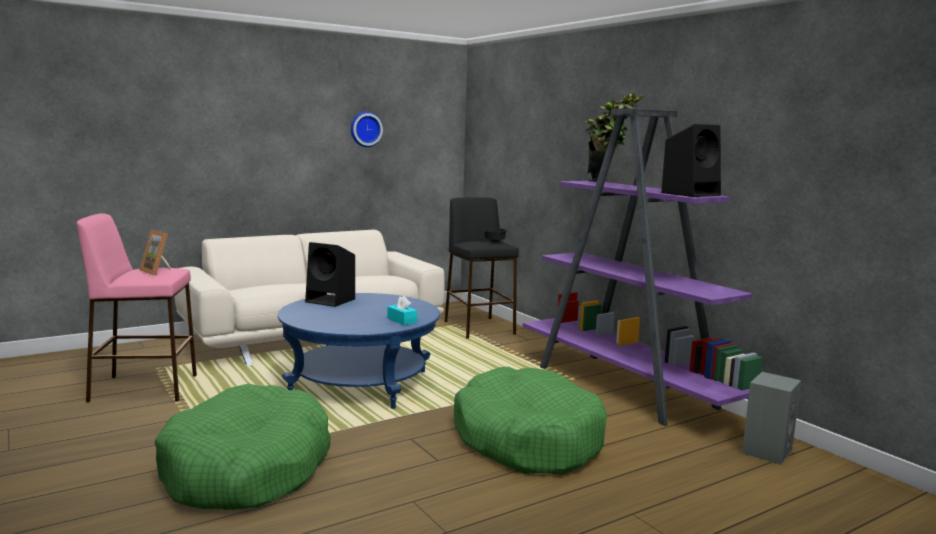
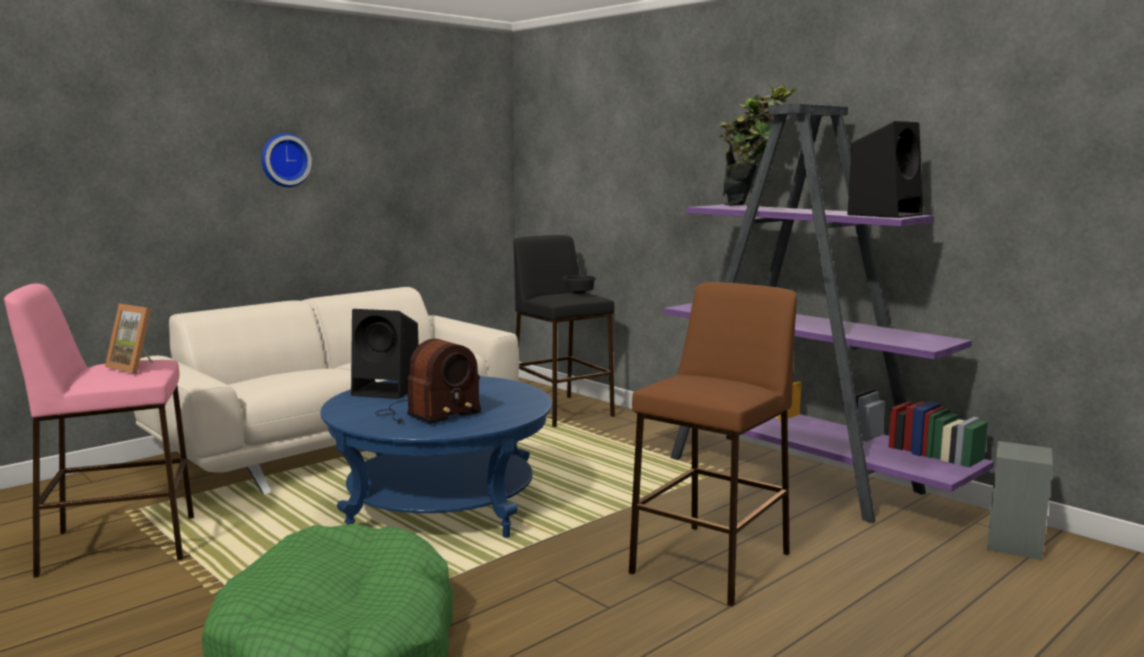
camera: 10 degrees left, 0 degrees up
(346, 318) = (426, 414): none -> radio
(365, 129) = (387, 148): wall clock -> wall clock (284, 160)
(402, 320) = (507, 411): turquoise tissue box -> none
(527, 439) = (711, 562): green dog bed -> brown stool

